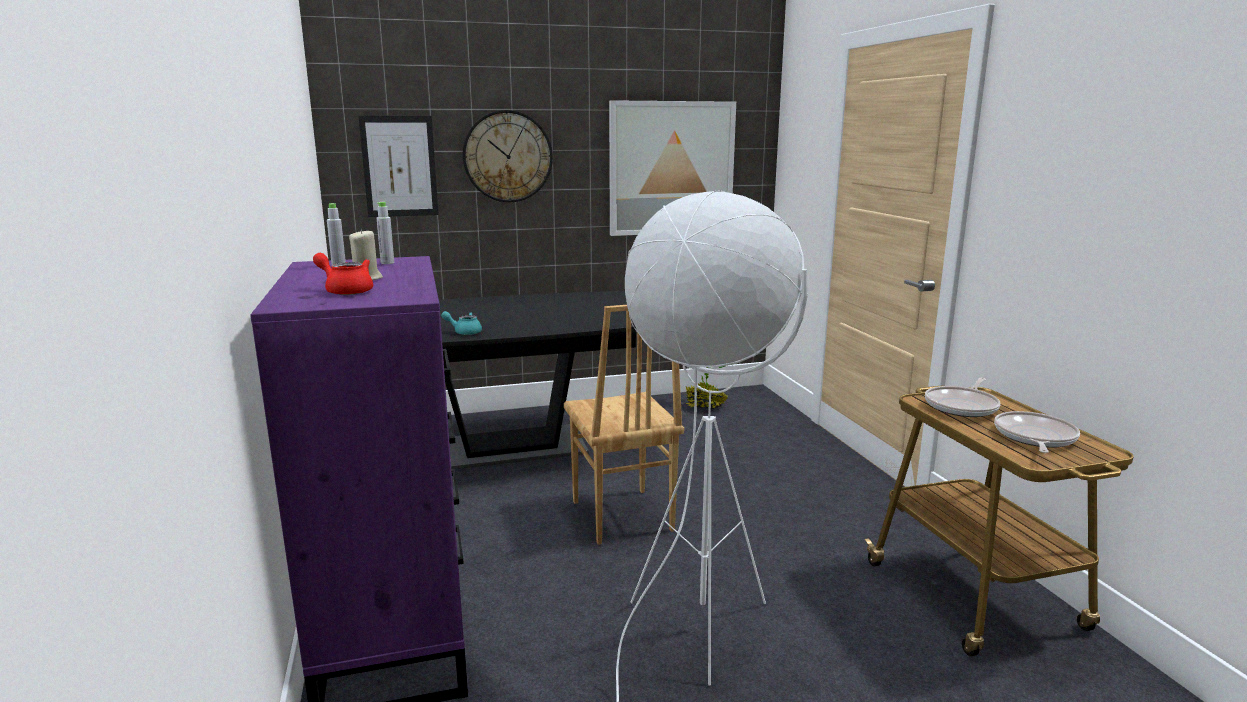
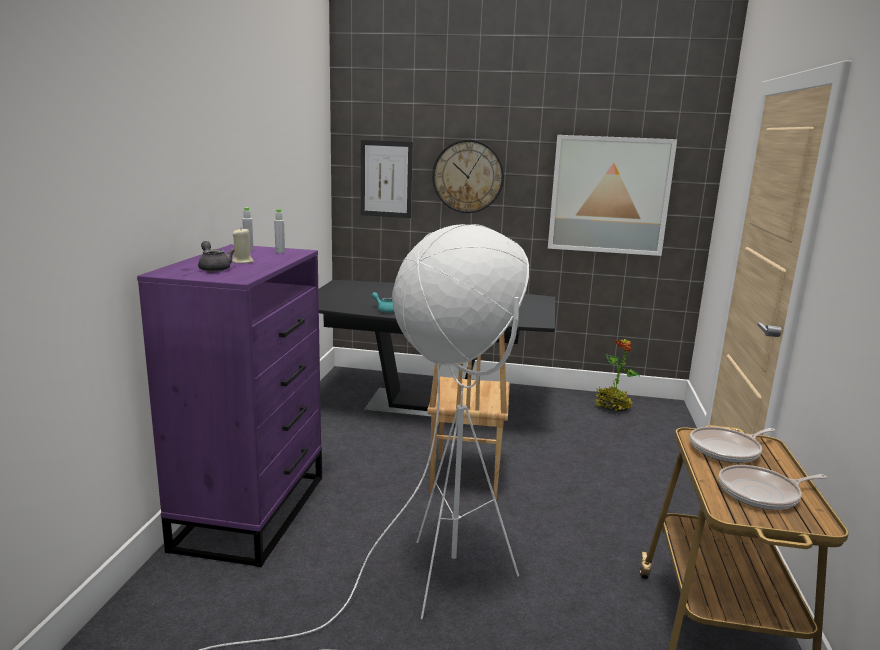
camera: 25 degrees right, 0 degrees up
(346, 291) = (214, 268): red teapot -> grey teapot
(1034, 437) = (762, 493): frying pan -> frying pan turned 150 degrees counterclockwise

